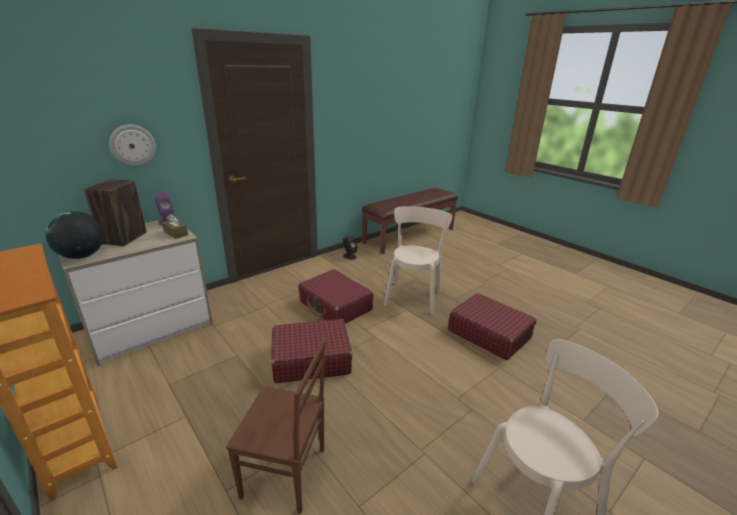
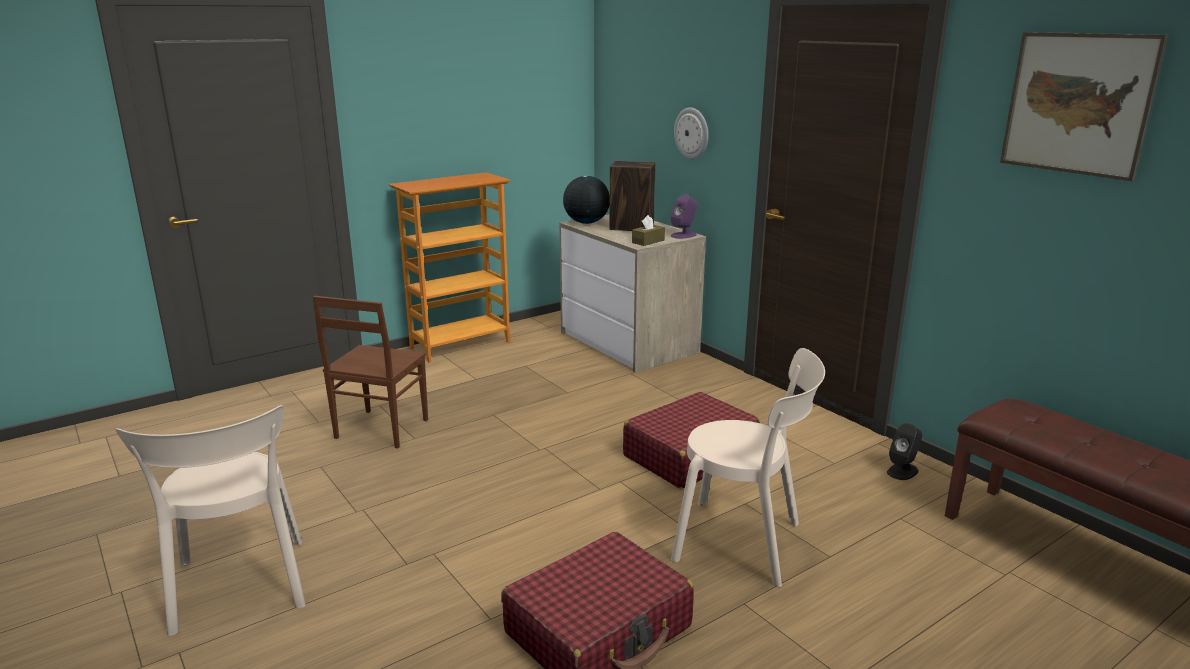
camera: 95 degrees right, 5 degrees down
(311, 359) = (550, 437): red suitcase -> none
(363, 88) = (1077, 104): none -> picture

